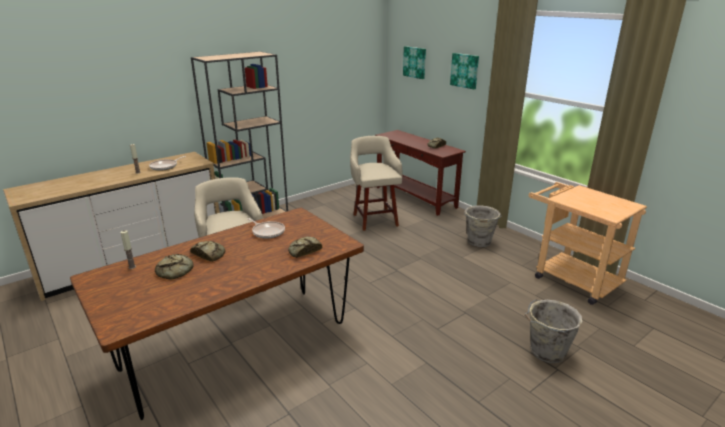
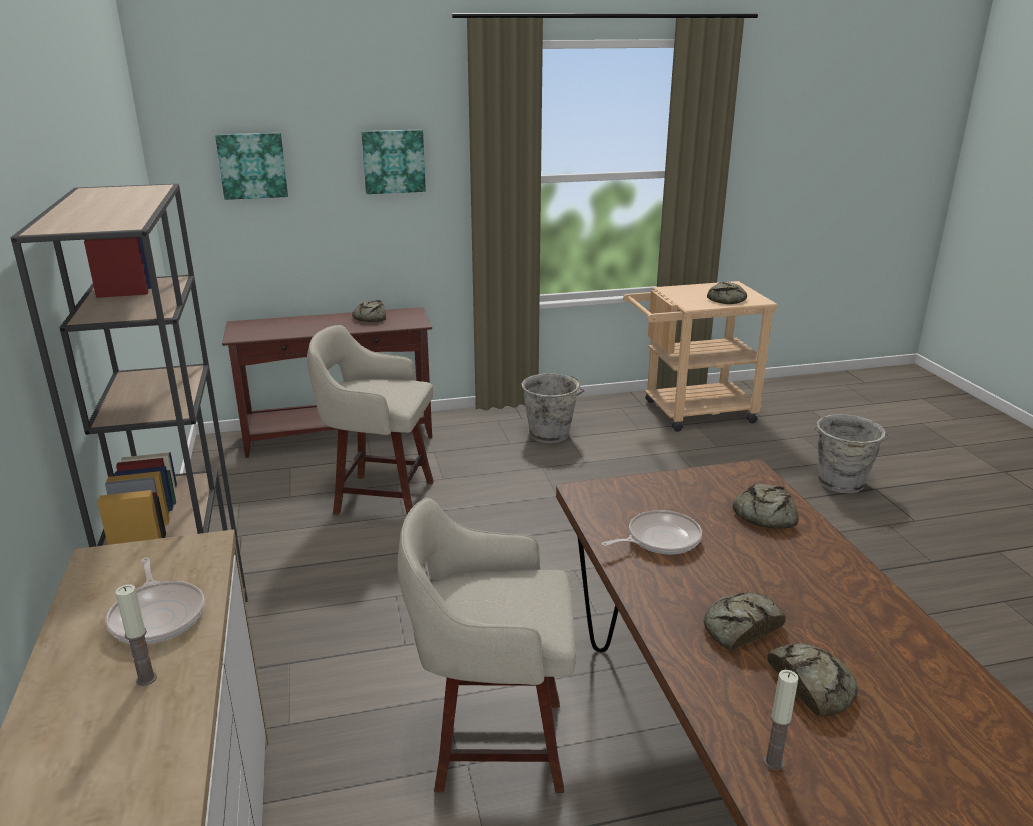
camera: 65 degrees left, 0 degrees up
(594, 206) = (728, 299): none -> bread

